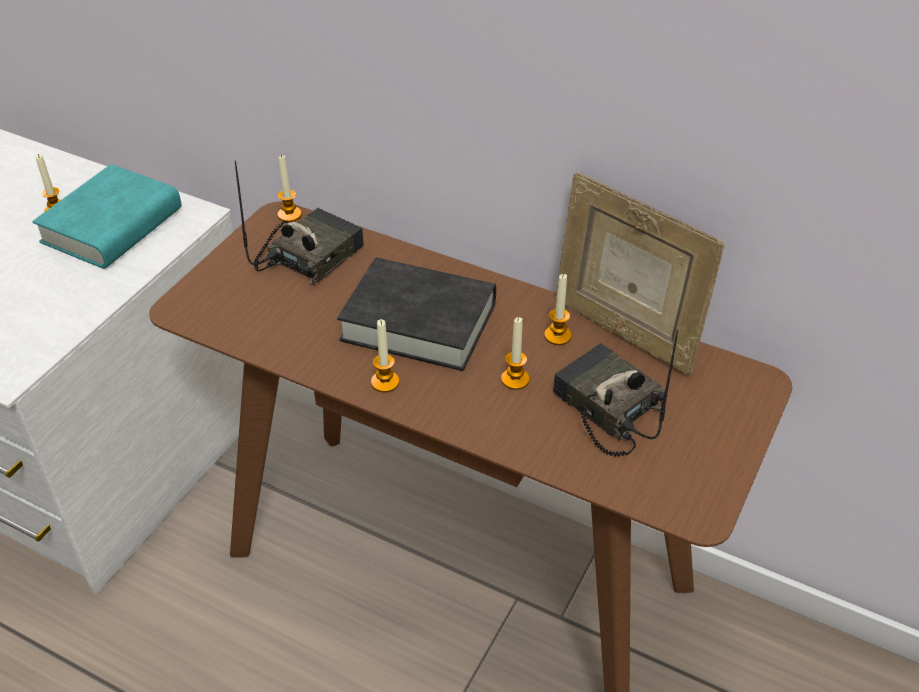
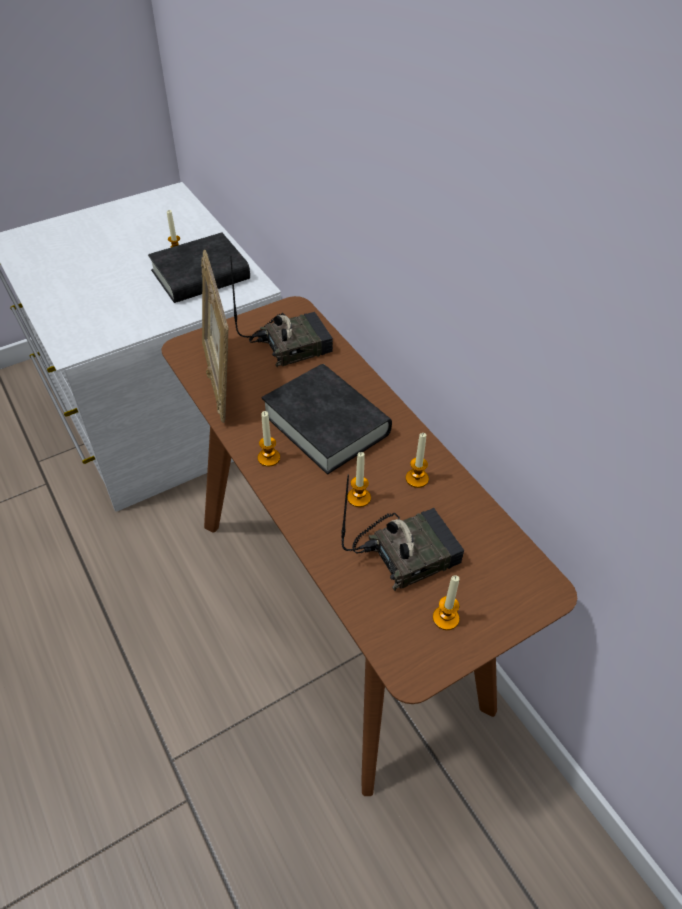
camera: 30 degrees right, 5 degrees up
(112, 226) = (200, 275): turquoise book -> black book
(289, 215) = (302, 309): candle -> candle (445, 618)
(605, 408) = (406, 552): radio -> radio turned 75 degrees clockwise
(624, 332) = (470, 498): picture frame -> picture frame (220, 380)

